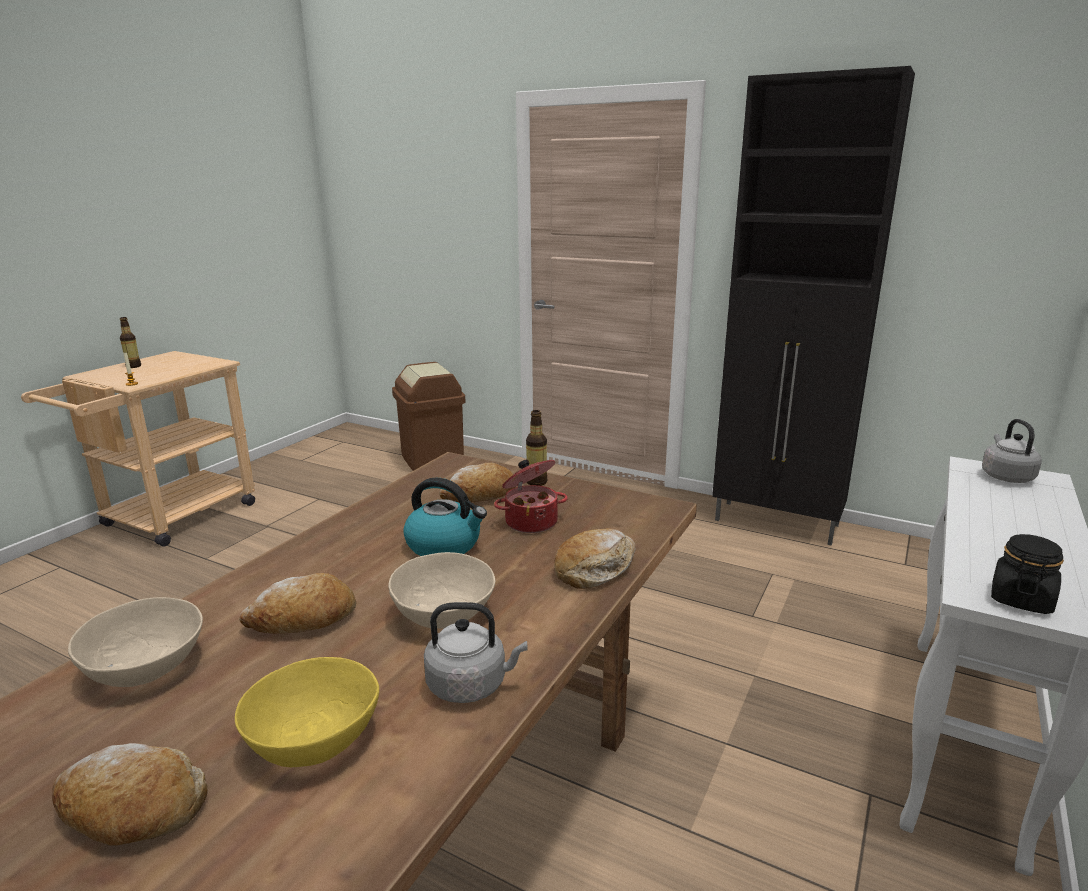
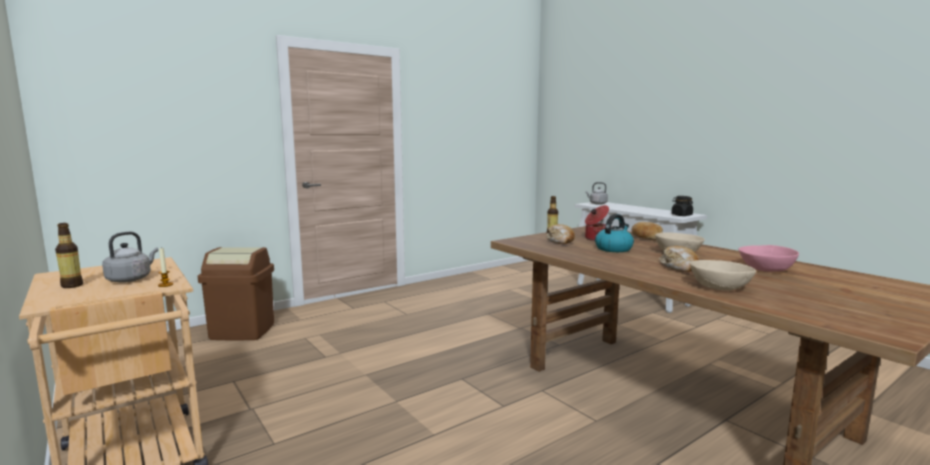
camera: 65 degrees left, 10 degrees down
(132, 809) = (814, 287): bread -> none
(313, 739) = (766, 269): yellow bowl -> pink bowl
(471, 685) = (729, 254): grey kettle -> grey kettle (131, 279)
(778, 523) = (467, 278): black cabinet -> none

